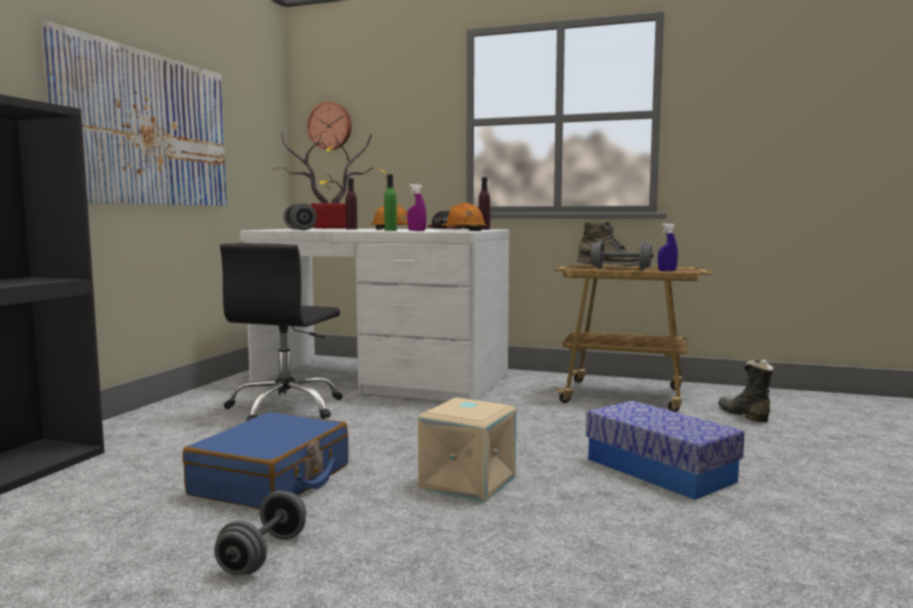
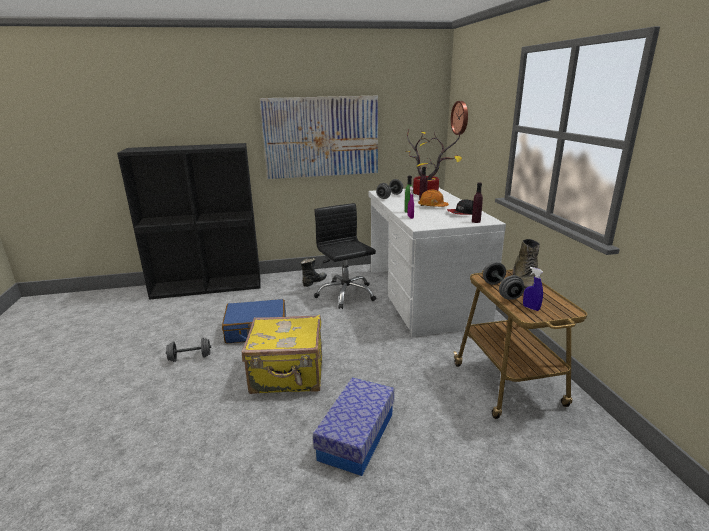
camera: 60 degrees right, 15 degrees up
(286, 408) = (345, 294): black office chair -> black office chair turned 75 degrees clockwise
(463, 230) = (438, 223): orange hard hat -> none
(466, 482) = (288, 375): beige storage box -> yellow suitcase
(743, 415) = (533, 457): black boot -> black boot (314, 282)

